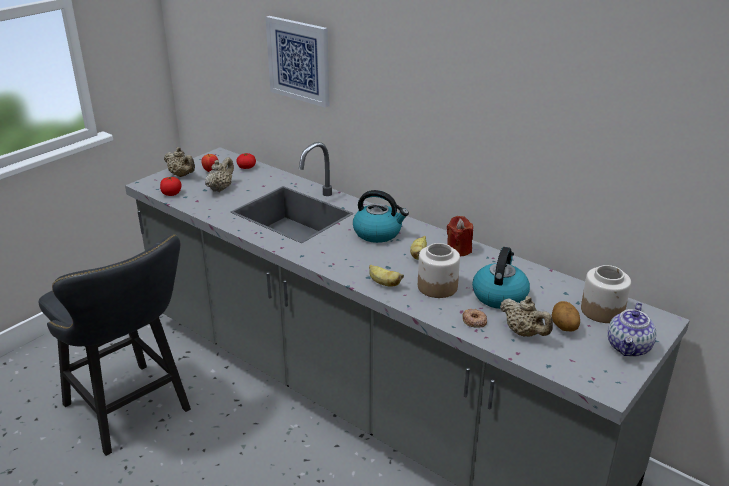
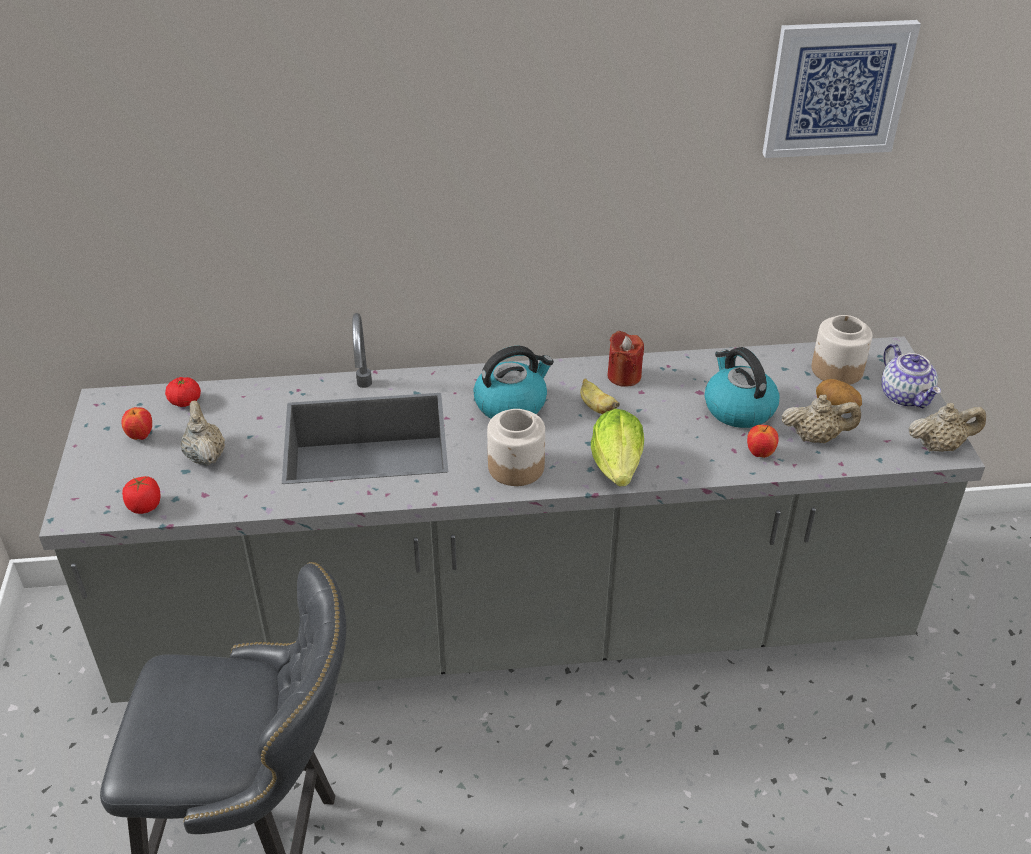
camera: 45 degrees left, 10 degrees up
(182, 175) = (106, 468): beige teapot -> beige teapot (939, 446)
(299, 60) = (258, 198): picture -> picture (837, 88)
(383, 283) = (617, 466): banana -> lettuce
(438, 287) = (673, 435): jar -> jar (517, 467)
(474, 321) = (760, 453): donut -> apple

